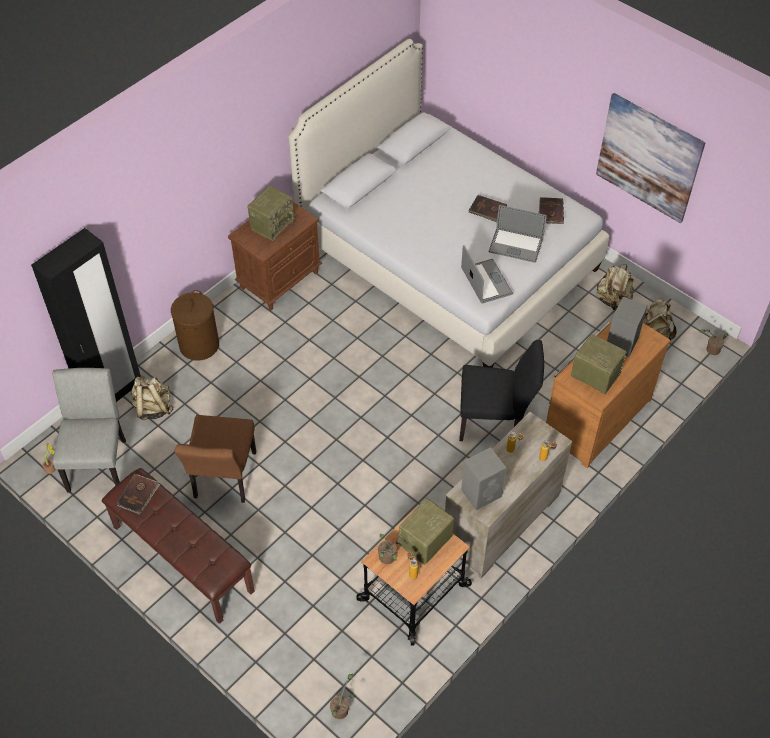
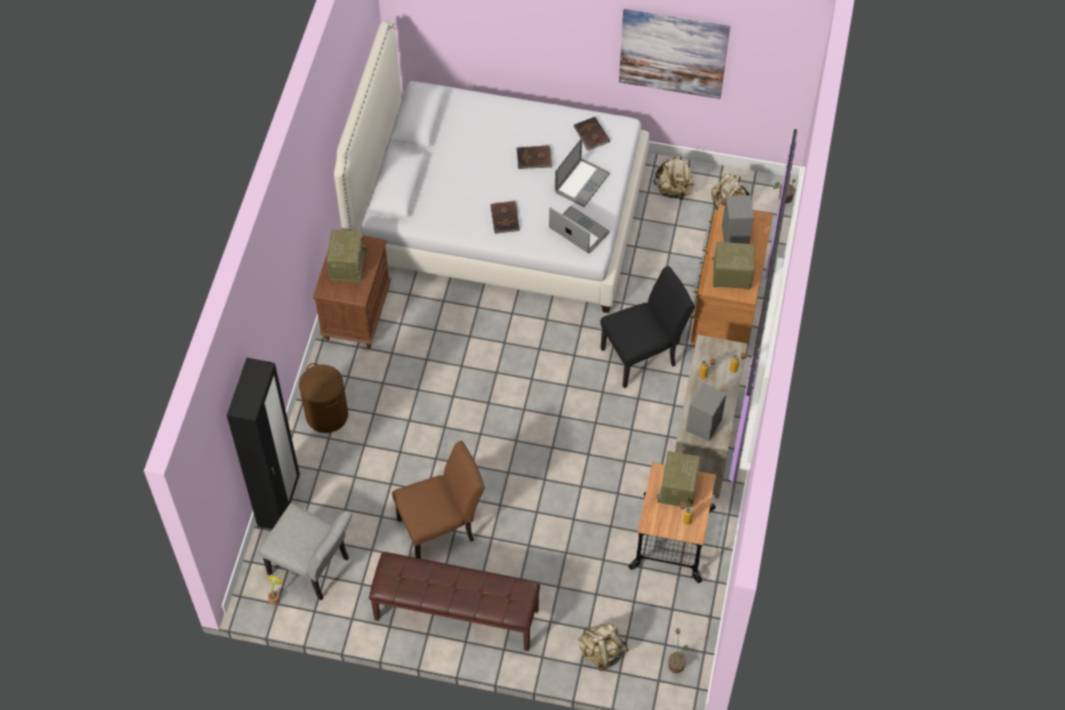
camera: 30 degrees left, 5 degrees up
(98, 460) = (314, 569): grey chair -> grey chair turned 150 degrees clockwise
(138, 495) = (402, 576): brown book -> brown book (505, 218)
(153, 408) = (328, 495): beige backpack -> beige backpack (602, 652)
(223, 480) = (442, 528): brown chair -> brown chair turned 90 degrees counterclockwise
(387, 559) = (657, 519): potted plant -> none
(515, 245) = (582, 183): laptop -> laptop turned 45 degrees counterclockwise

